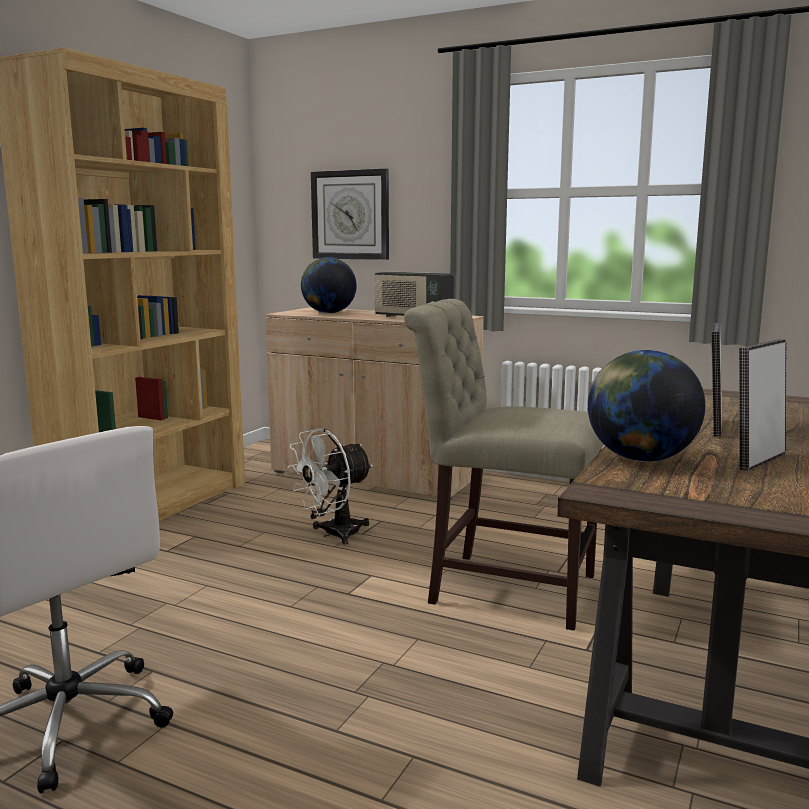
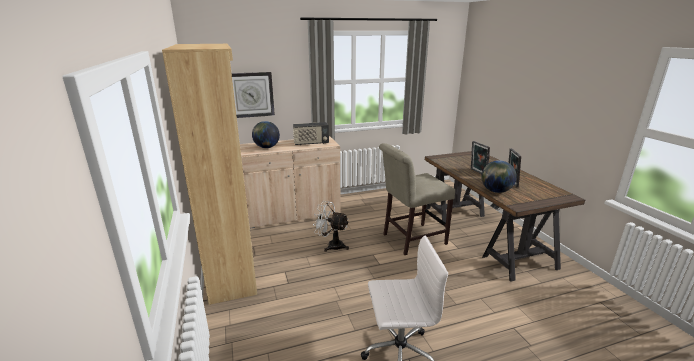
camera: 45 degrees left, 10 degrees up
(333, 534) = (331, 245): white fan -> white fan turned 105 degrees clockwise

